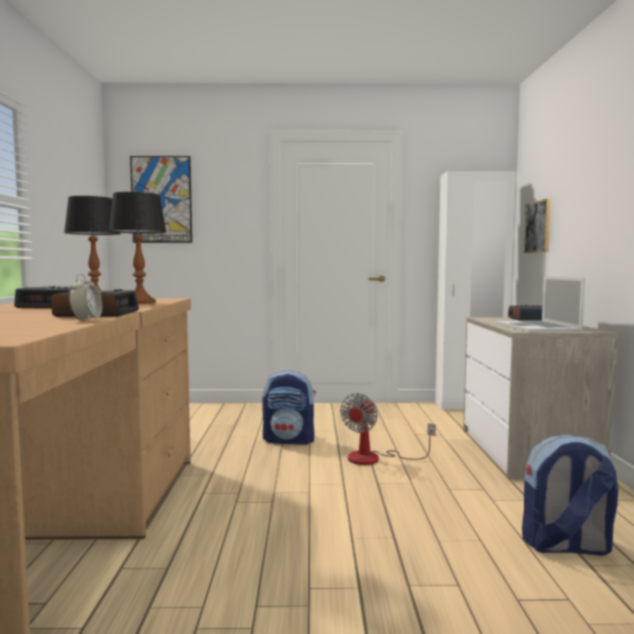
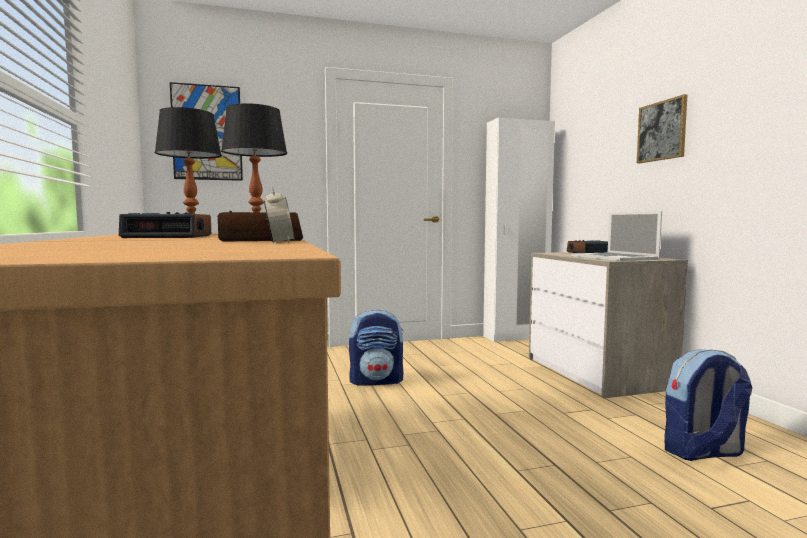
camera: 15 degrees left, 0 degrees up
(375, 458) = (473, 391): fan -> none
(538, 227) = (580, 171): picture -> picture (662, 131)

